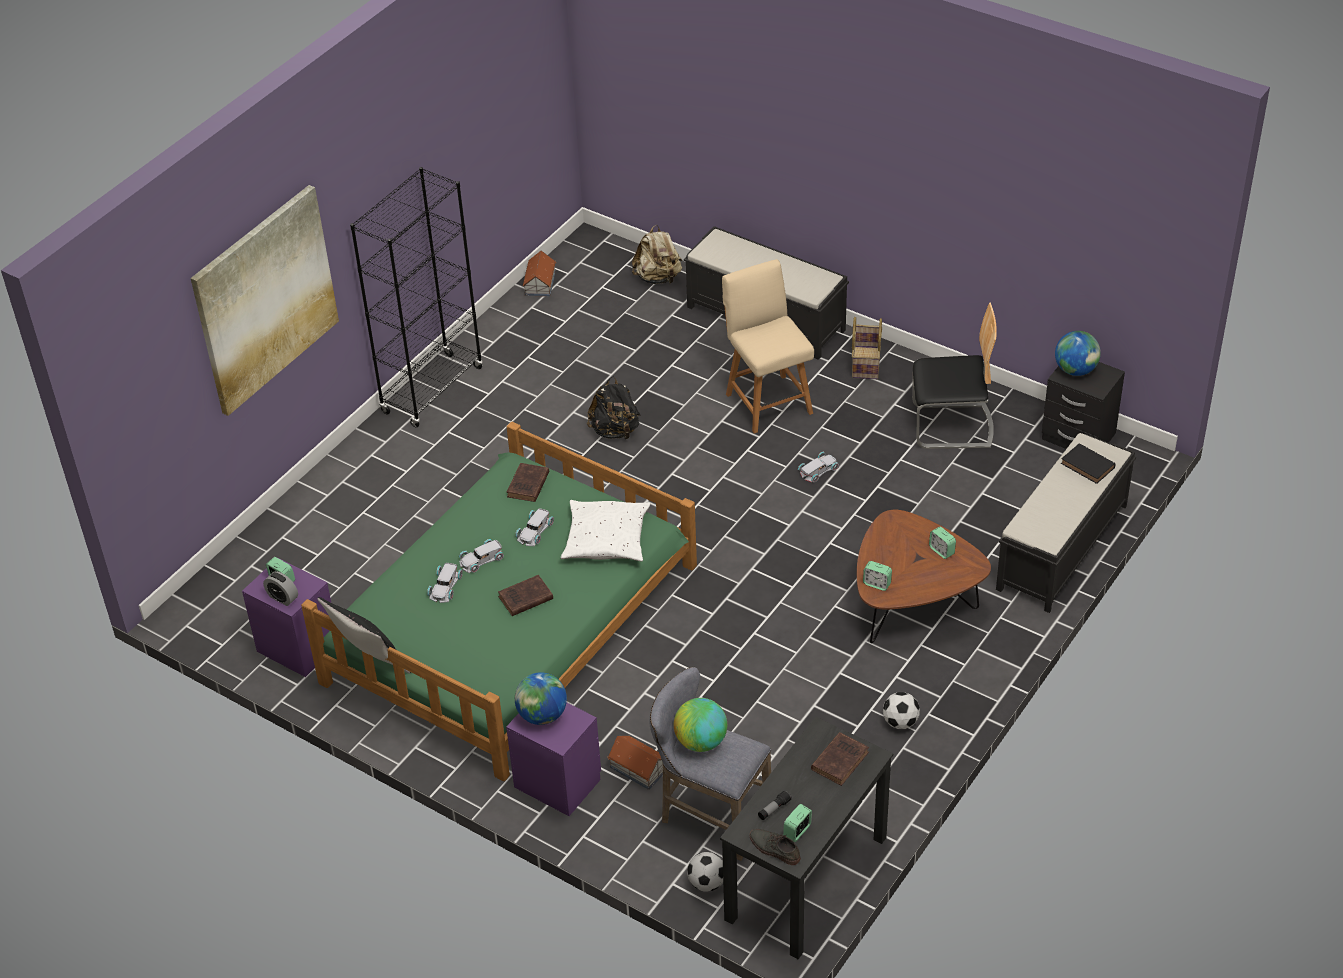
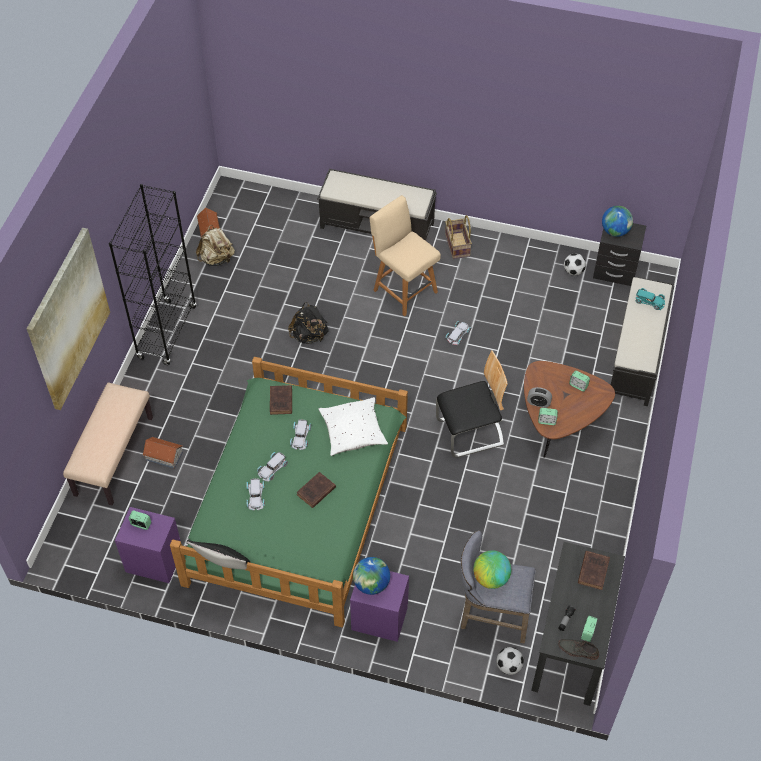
camera: 20 degrees left, 10 degrees up
(282, 598) = (147, 538): alarm clock -> alarm clock (538, 403)
(302, 516) = (113, 455): none -> beige bench
(638, 767) = (429, 591): toy house -> toy house (163, 455)
(658, 278) = (291, 209): beige backpack -> beige backpack (217, 259)
(900, 722) = (585, 511): football -> football (573, 271)
(951, 426) = (532, 281): chair -> chair (470, 433)
(1089, 466) = (649, 301): black book -> turquoise toy car

